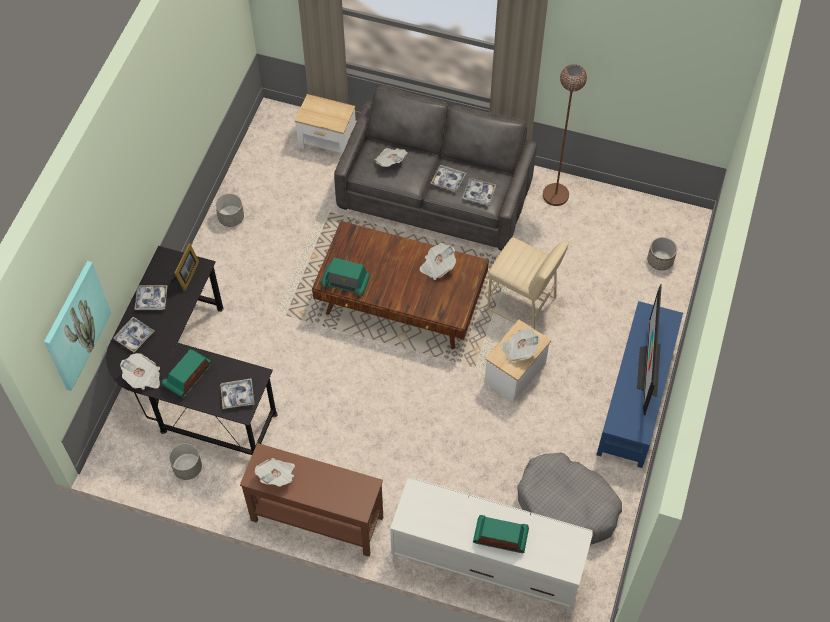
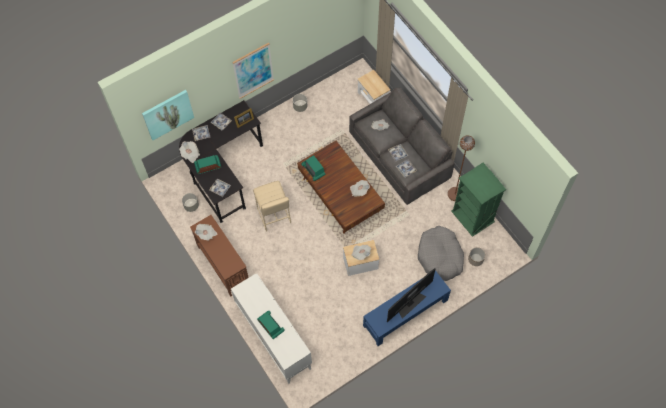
camera: 40 degrees right, 5 degrees up
(156, 180) = (253, 70): none -> picture
(522, 304) = (392, 234): beige stool -> beige stool (274, 215)
(566, 506) = (329, 337): grey dog bed -> grey dog bed (440, 256)
(605, 208) = (473, 216): none -> green bookcase

